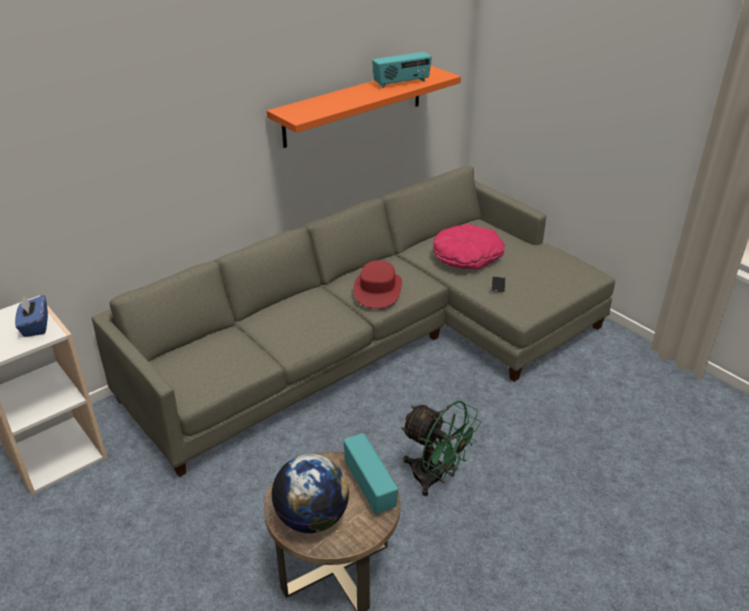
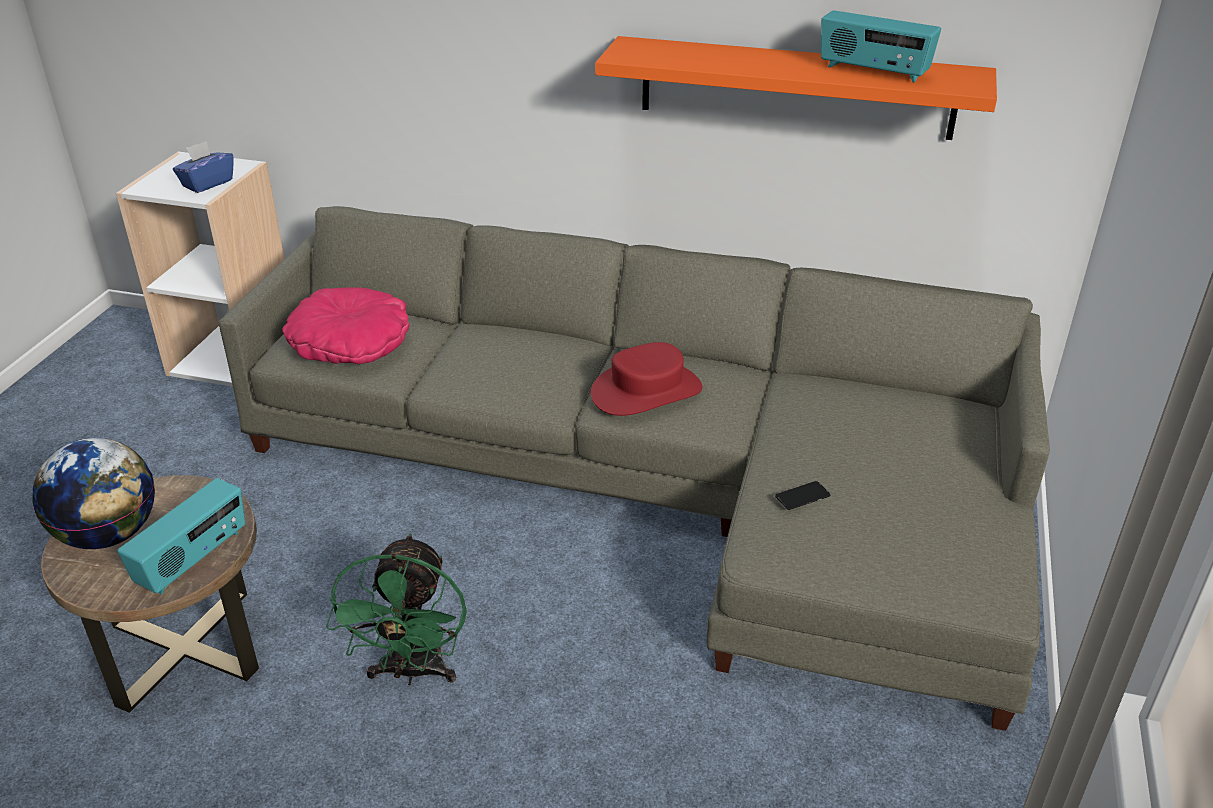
camera: 55 degrees right, 0 degrees up
(466, 256) = (843, 432): pink pillow -> pink pillow (352, 341)

